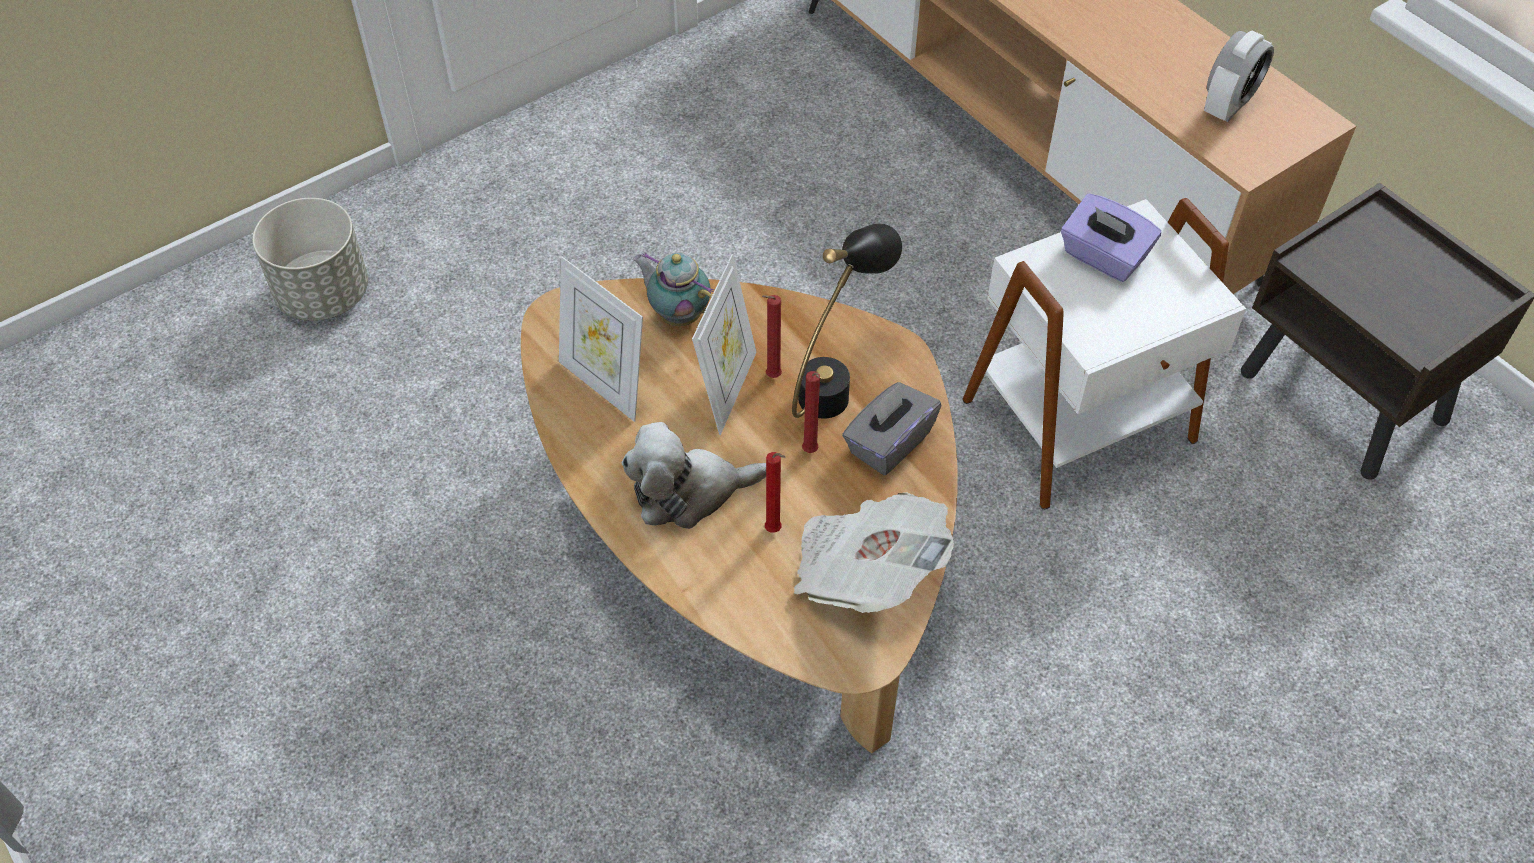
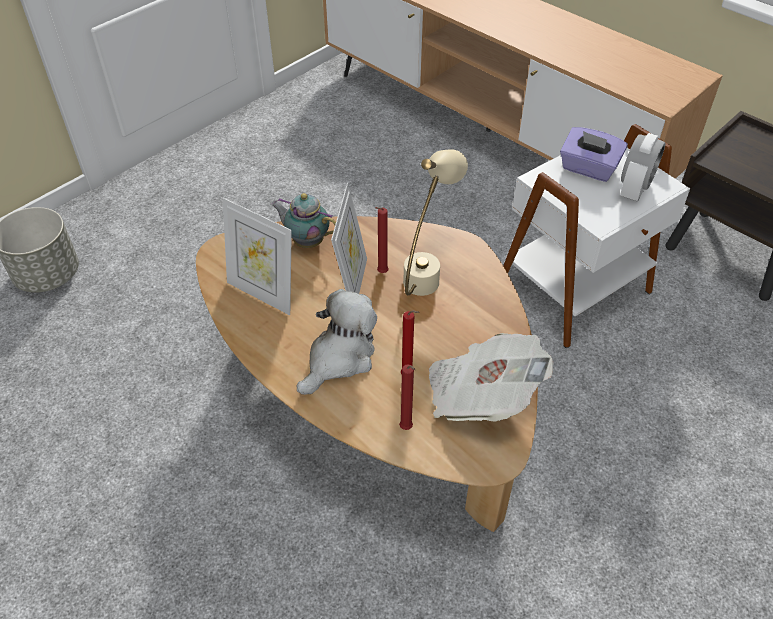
camera: 10 degrees left, 5 degrees down
(689, 492) = (339, 358): plush toy -> plush toy turned 150 degrees clockwise
(811, 452) = (421, 319): red candle -> red candle (407, 429)
(837, 382) = (428, 270): black table lamp -> beige table lamp
(888, 443) = (474, 305): grey tissue box -> none
(1228, 105) = (640, 72): alarm clock -> alarm clock (634, 189)

